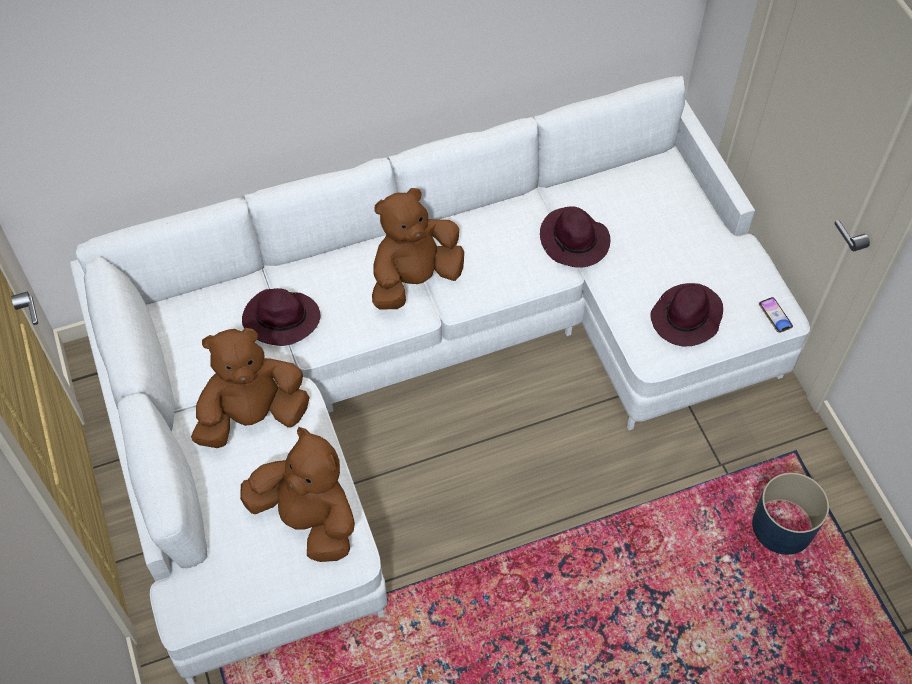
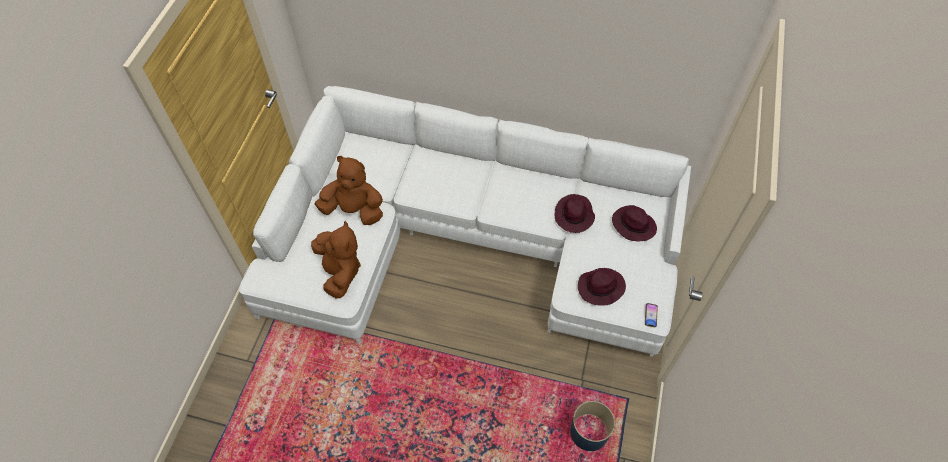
camera: 35 degrees right, 0 degrees up
(280, 320) = (401, 173): purple hat -> purple hat (633, 225)
(414, 279) = (479, 189): brown plush toy -> none

